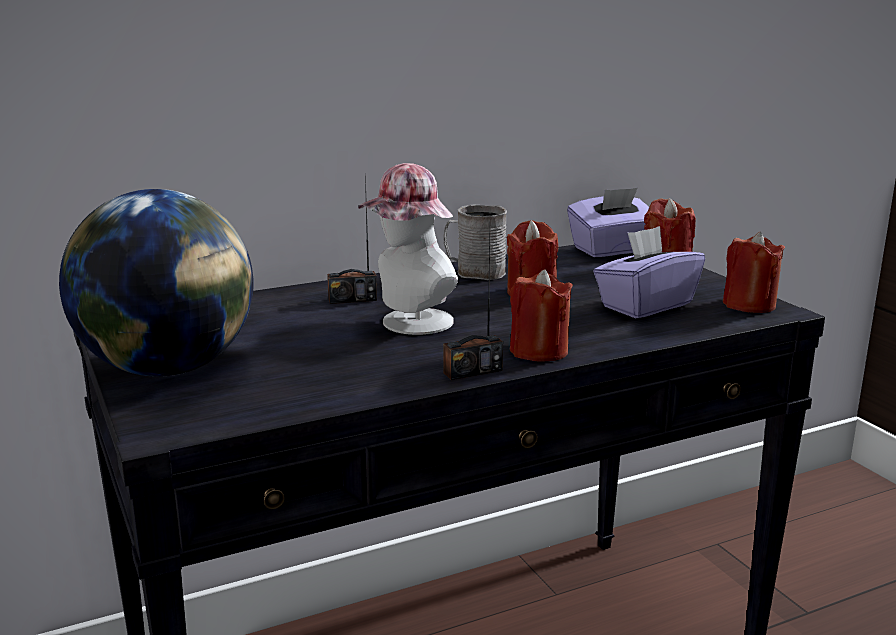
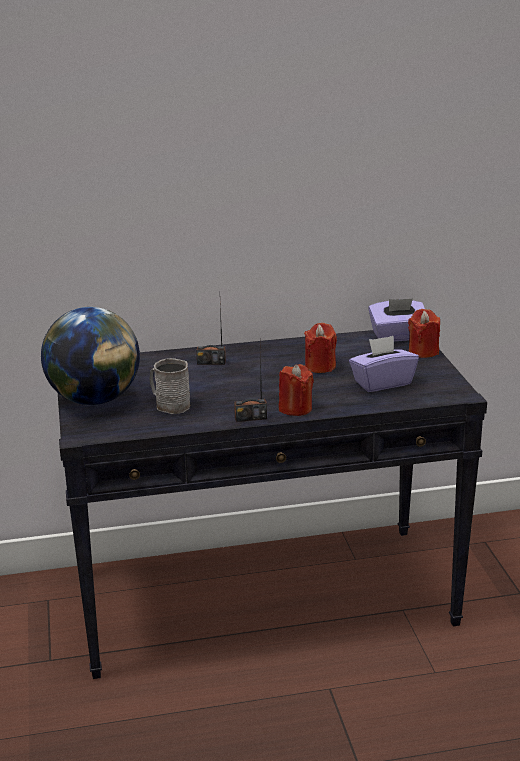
camera: 15 degrees right, 5 degrees up
(410, 324) = (234, 383): hat -> none
(474, 272) = (295, 347): grey mug -> grey mug (169, 405)
(749, 305) = (447, 388): red candle -> none

